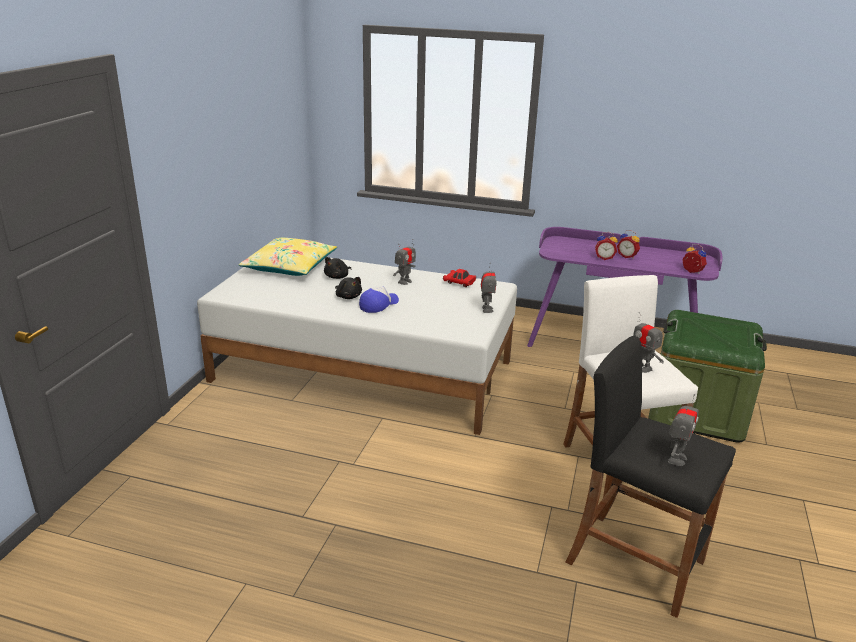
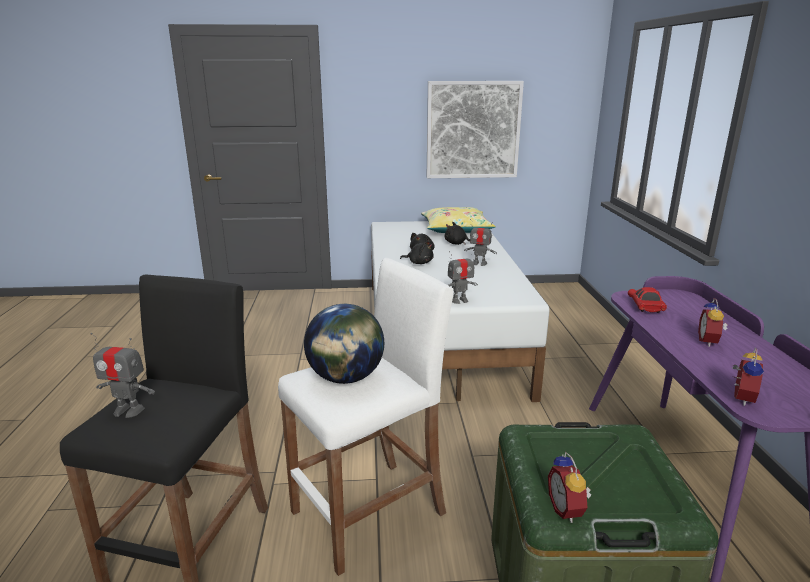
camera: 70 degrees right, 5 degrees down
(247, 152) = (473, 130): none -> picture
(378, 304) = (419, 263): cap -> black plush toy
(459, 283) = (507, 282): red toy car -> red toy car (646, 307)
(604, 258) = (671, 327): alarm clock -> alarm clock (567, 510)
(642, 368) = (346, 378): toy robot -> globe

